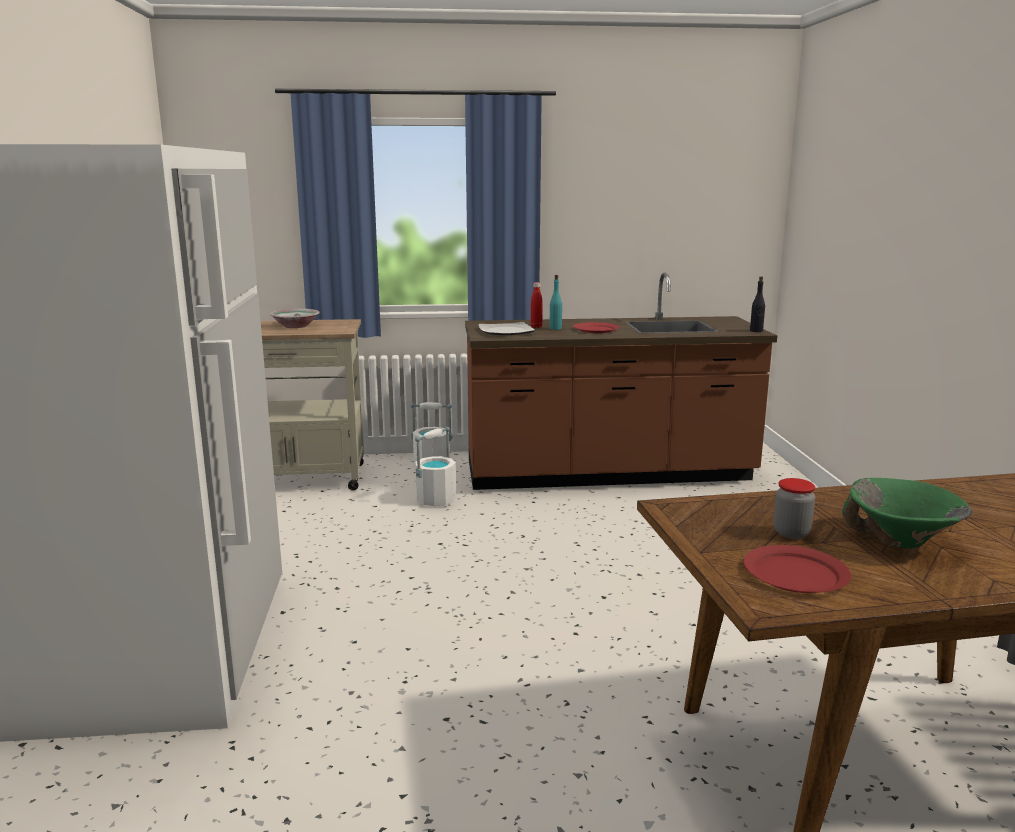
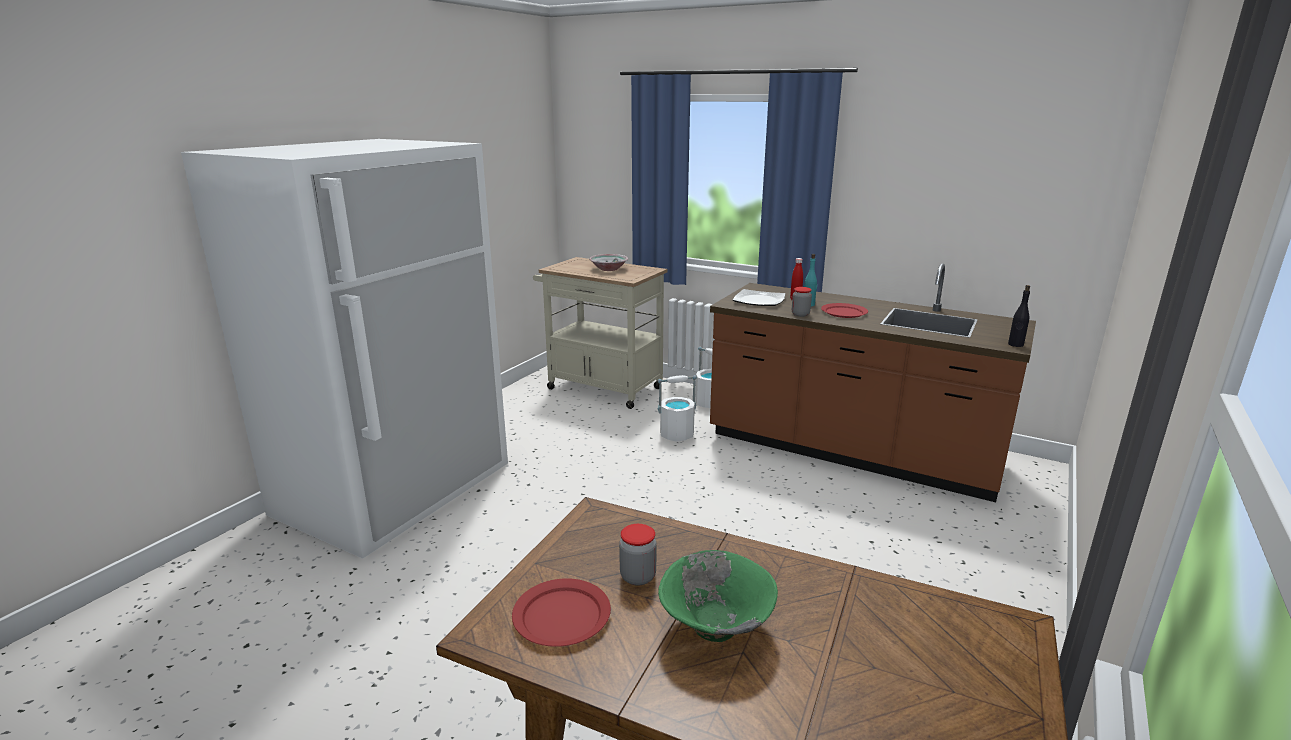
camera: 35 degrees right, 5 degrees up
(564, 335) = (800, 314): none -> jar

